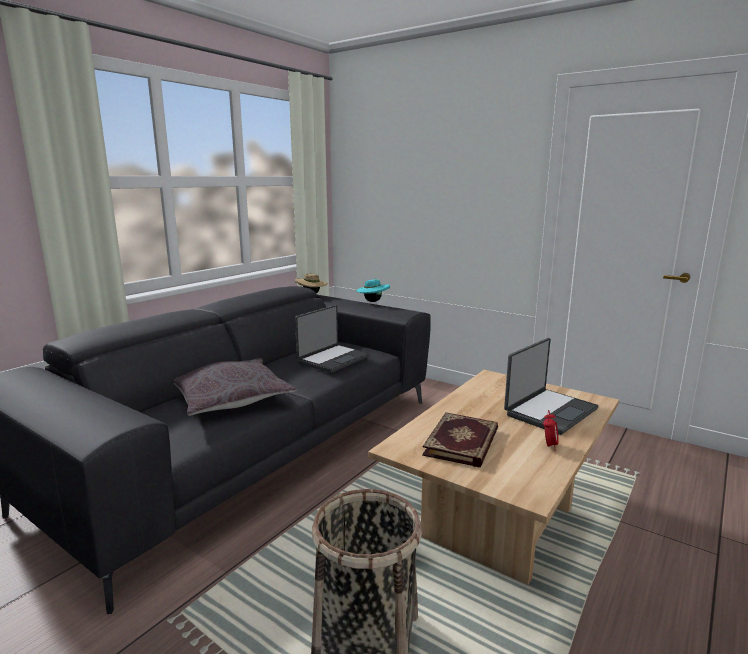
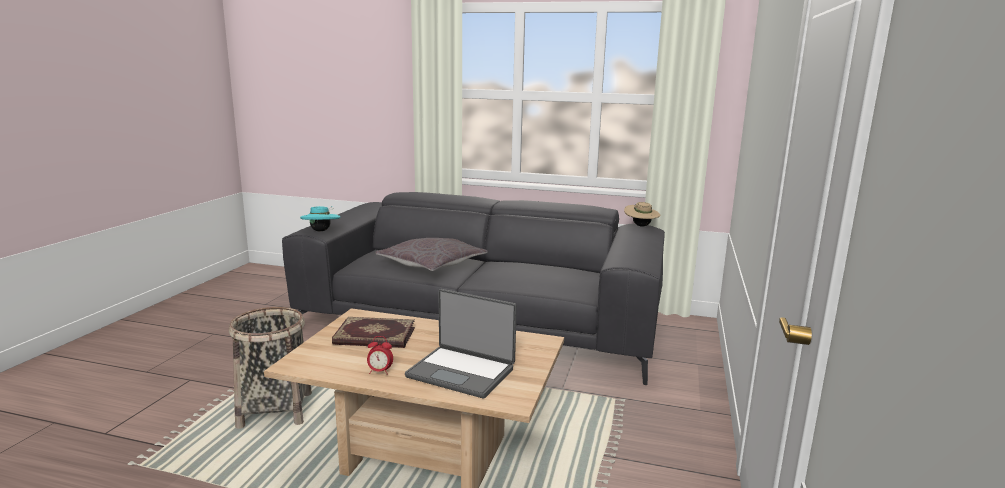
camera: 70 degrees right, 0 degrees up
(333, 359) = (539, 278): laptop -> none
(373, 301) = (652, 247): turquoise hat -> turquoise hat (321, 231)

